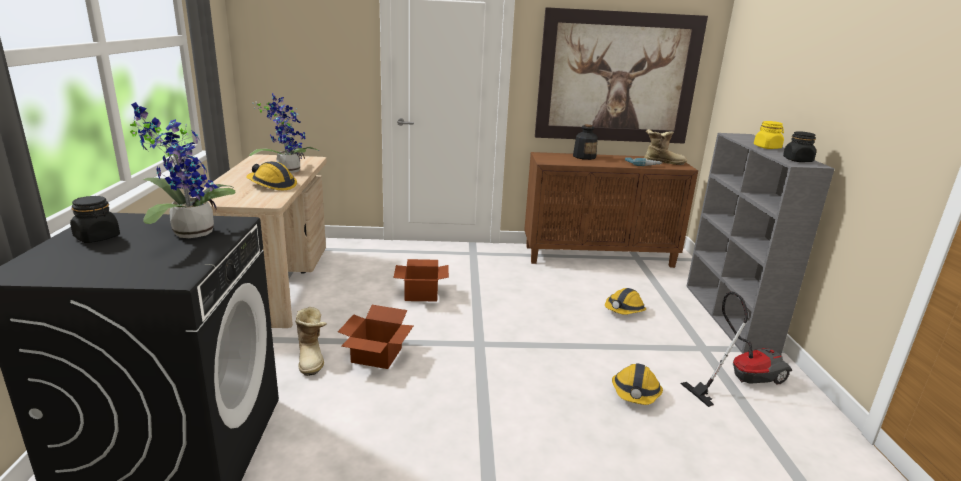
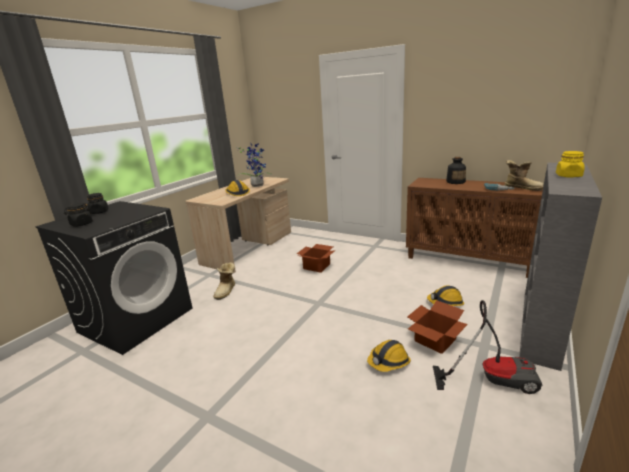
camera: 35 degrees right, 0 degrees up
(188, 232) = (130, 213): potted plant -> none
(375, 356) = (256, 297): cardboard box -> cardboard box (434, 340)
(617, 78) = (488, 119): picture -> none
(797, 160) = (573, 188): black jar -> black jar (81, 224)

